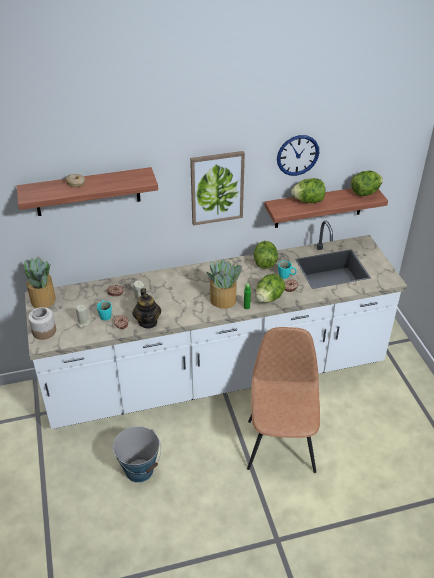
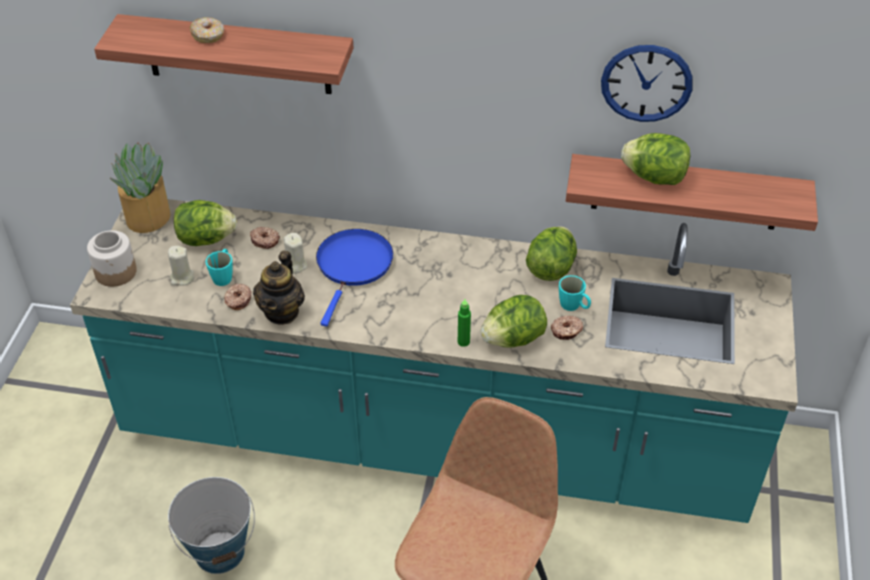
camera: 25 degrees right, 5 degrees up
(169, 290) = (353, 266): none -> blue frying pan
(217, 187) = (477, 105): picture -> none
(217, 376) = (435, 439): white counter -> turquoise counter
(223, 300) = (431, 315): potted plant -> none
(365, 193) = (780, 192): lettuce -> lettuce (206, 239)

